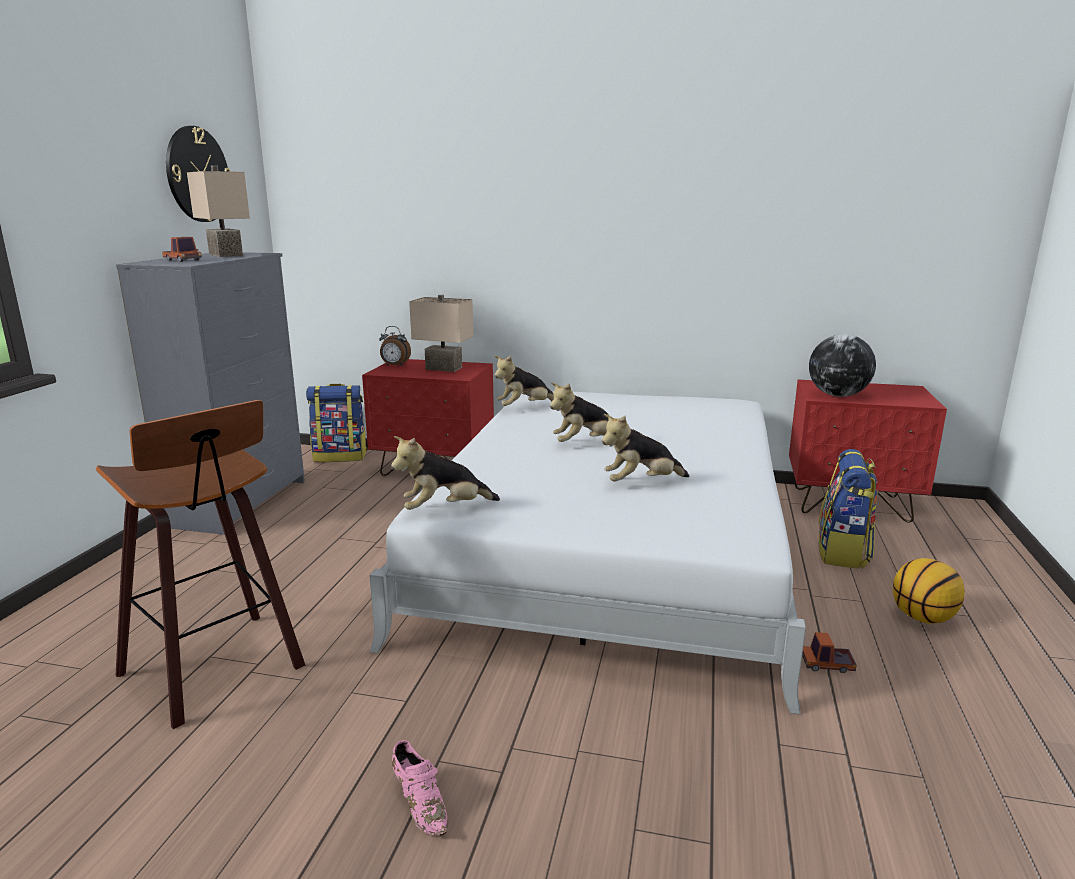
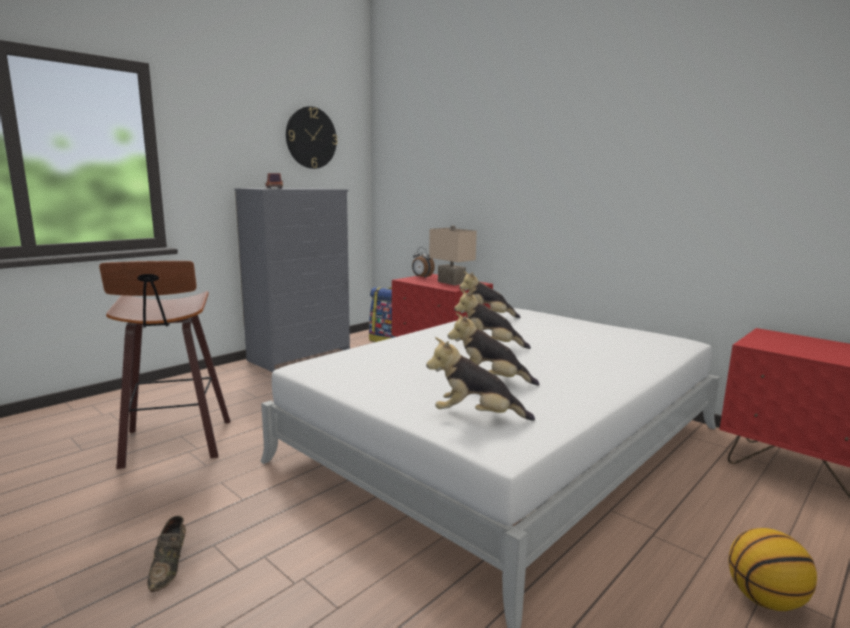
camera: 30 degrees right, 5 degrees down
(228, 255) = (312, 188): beige table lamp -> none
(420, 804) = (169, 567): pink shoe -> brown shoe
(444, 509) = (320, 367): plush toy -> plush toy (476, 417)
(827, 664) = (596, 601): toy truck -> none
(837, 395) = (777, 346): globe -> none
(843, 552) = (736, 509): backpack -> none

